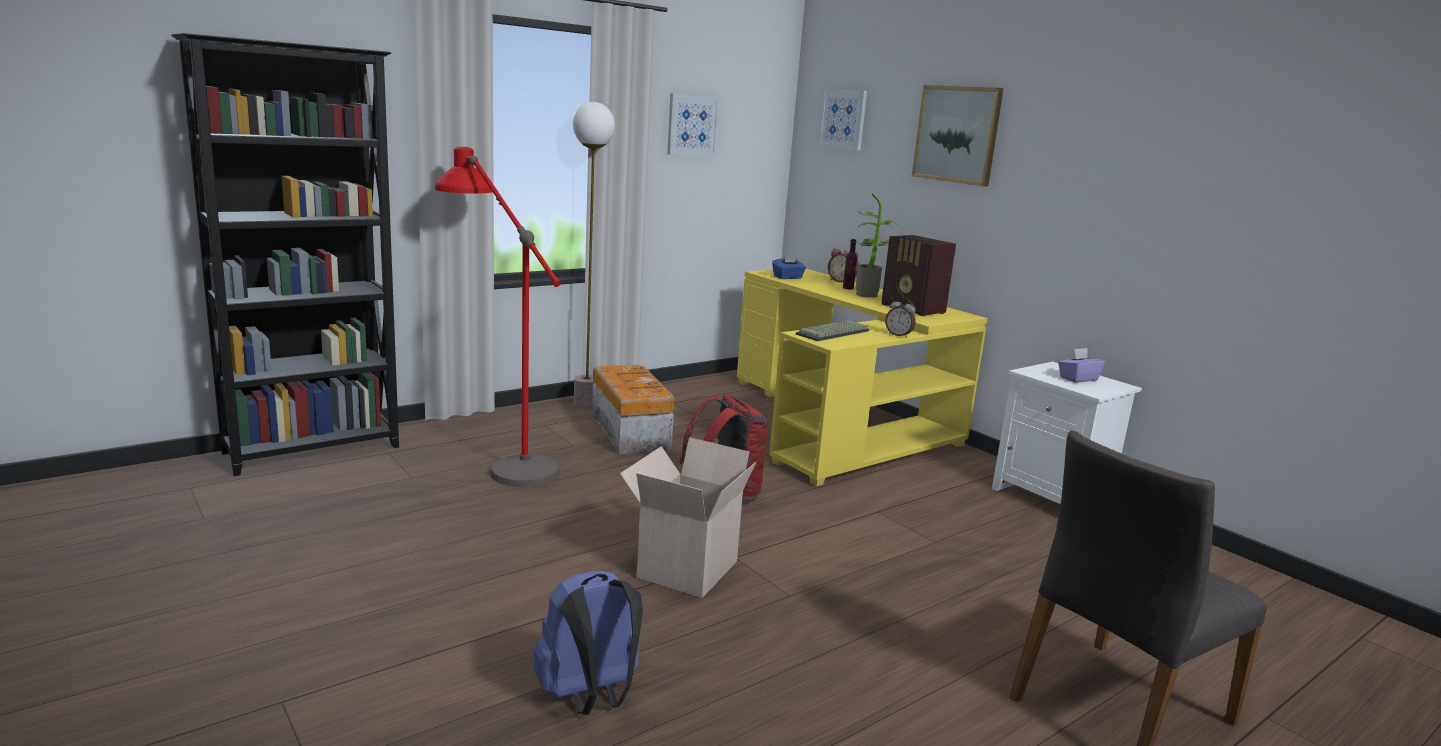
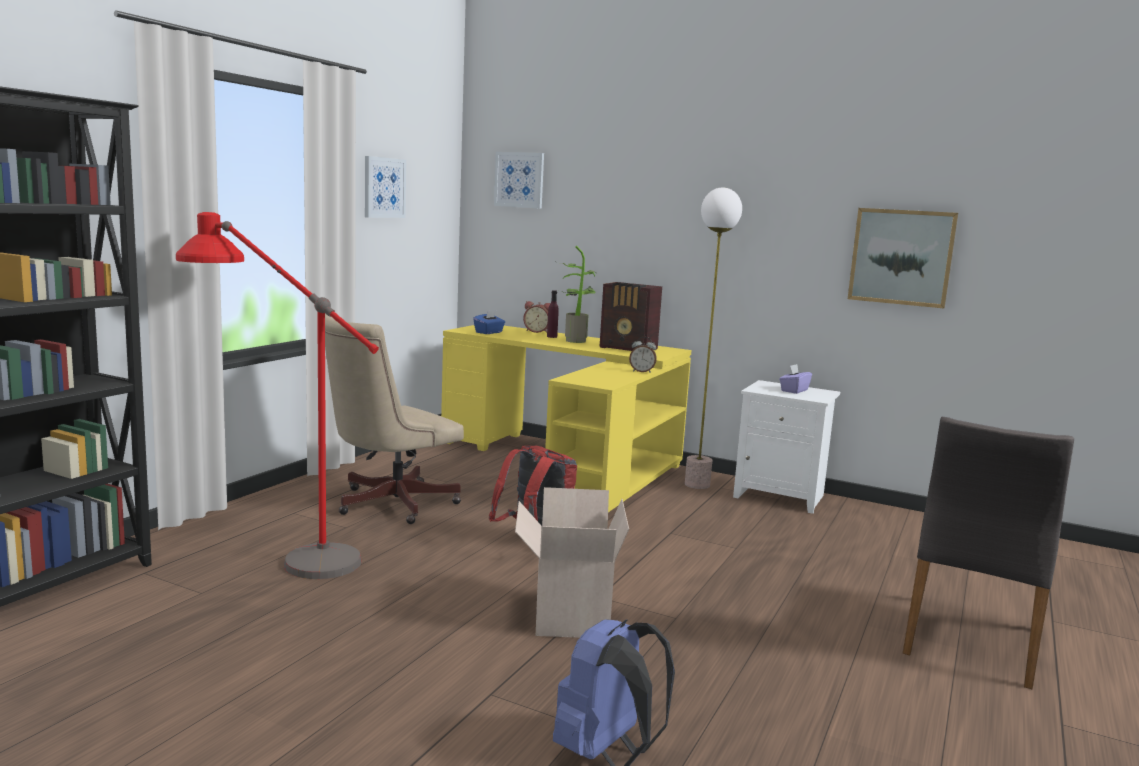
camera: 25 degrees left, 5 degrees down
(586, 404) = (316, 485): floor lamp -> floor lamp (697, 484)
(630, 432) = (388, 504): storage box -> beige office chair
(833, 333) = (591, 376): keyboard -> none
(957, 134) = (644, 190): picture -> picture (901, 257)

